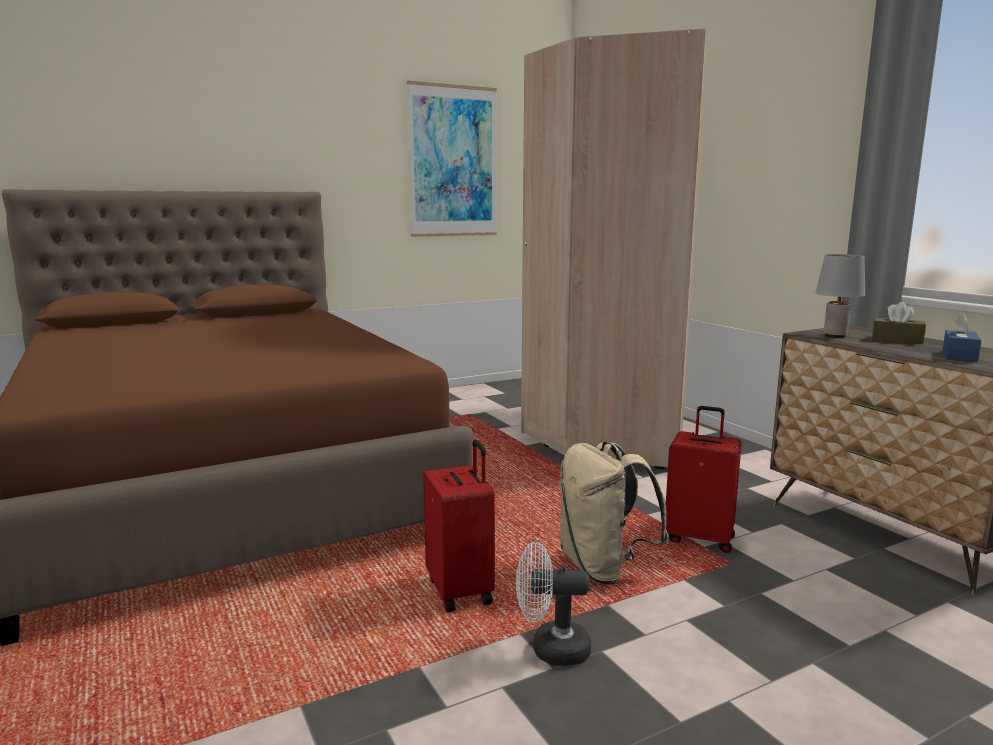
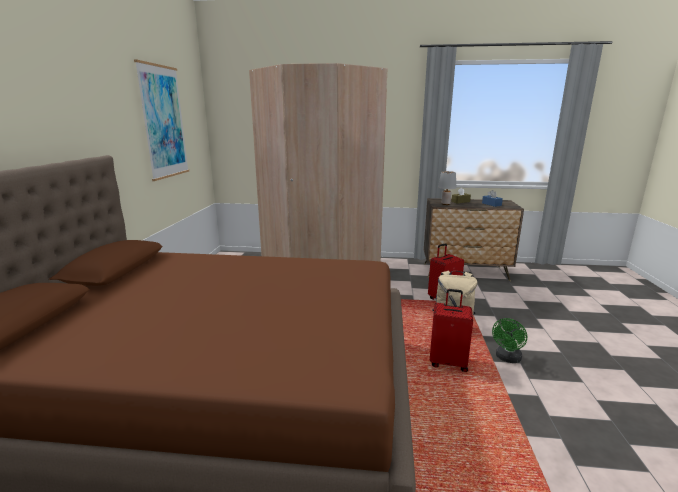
camera: 55 degrees left, 5 degrees up
(551, 649) = (507, 358): white fan -> green fan

